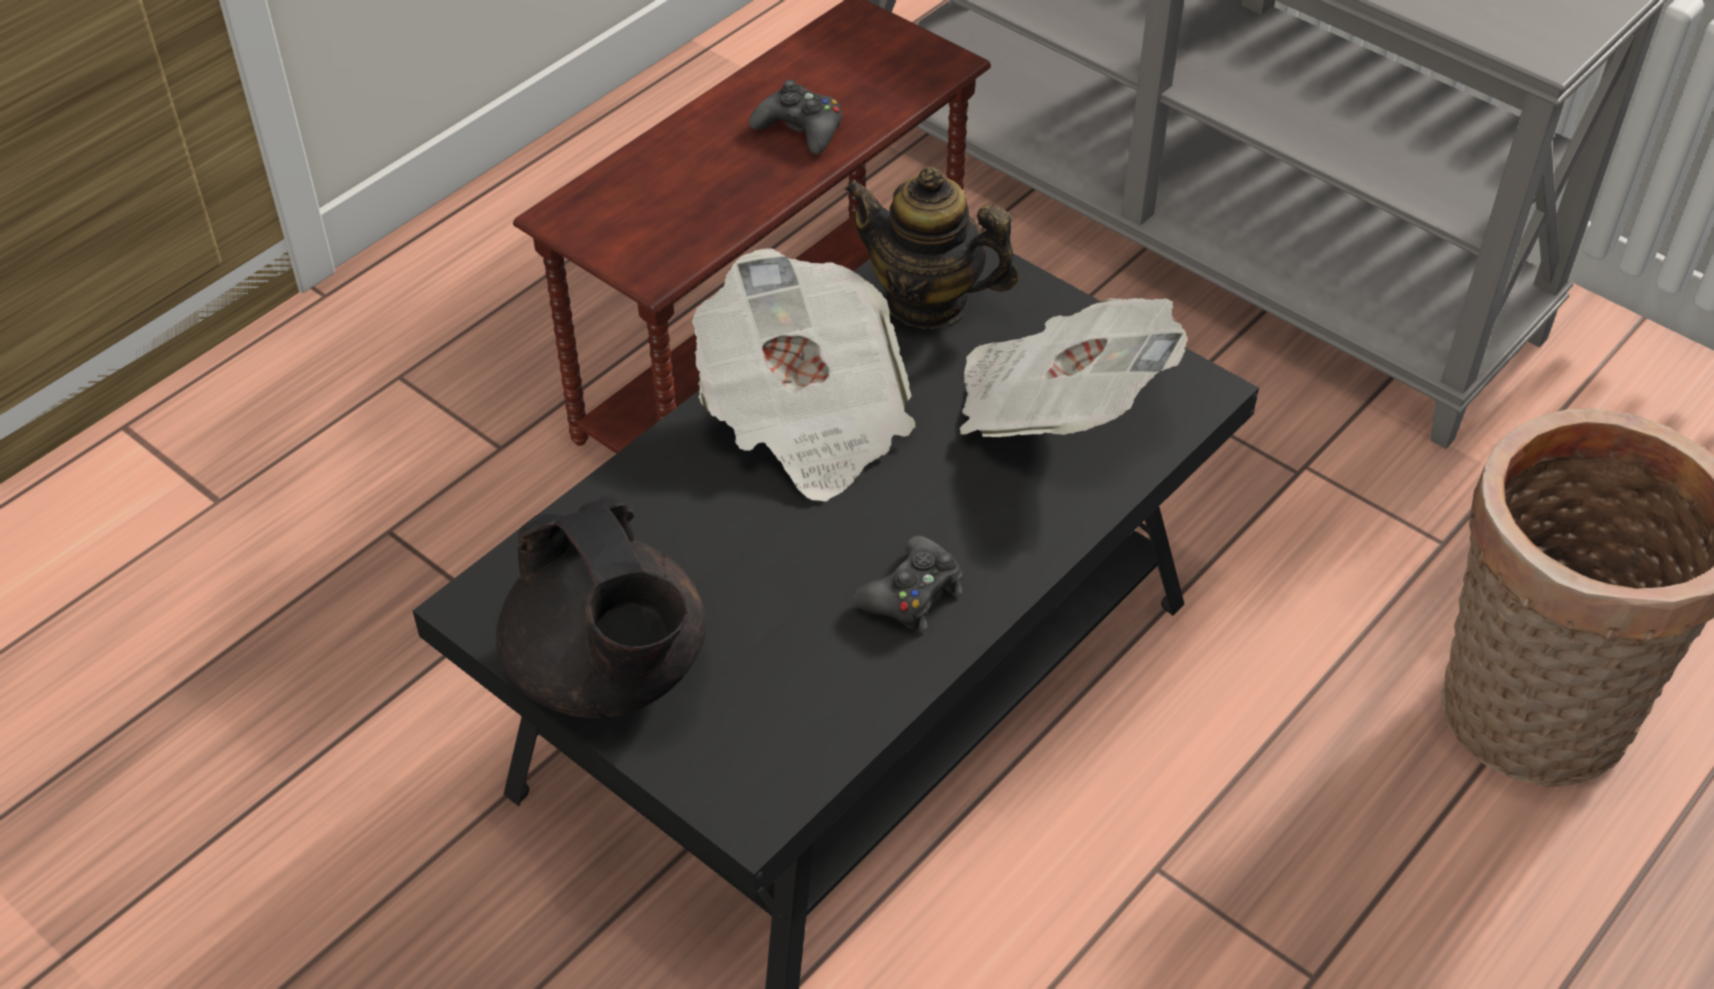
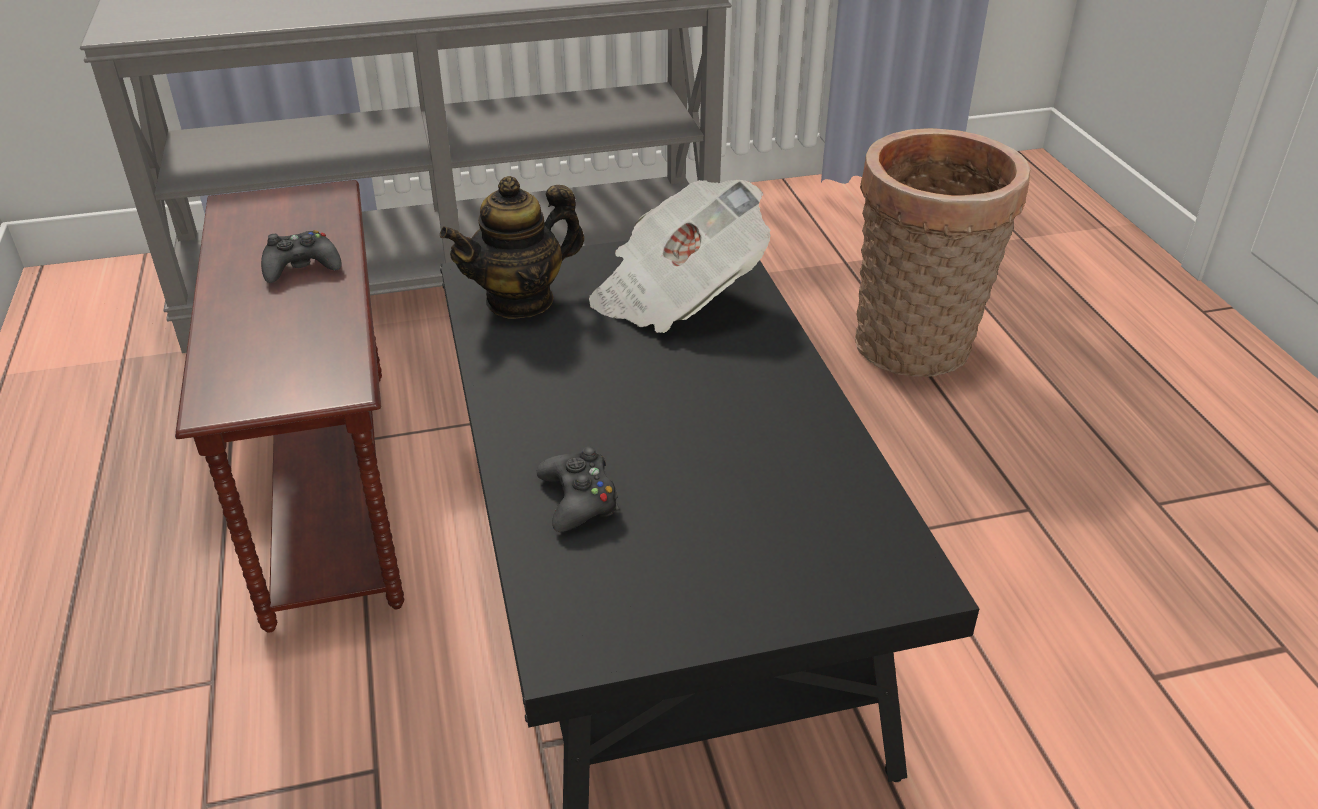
camera: 55 degrees left, 10 degrees down
(610, 673) = (714, 601): black teapot -> none
(806, 417) = (562, 394): newspaper -> none
(912, 594) = (777, 419): black game controller -> black game controller (579, 499)

